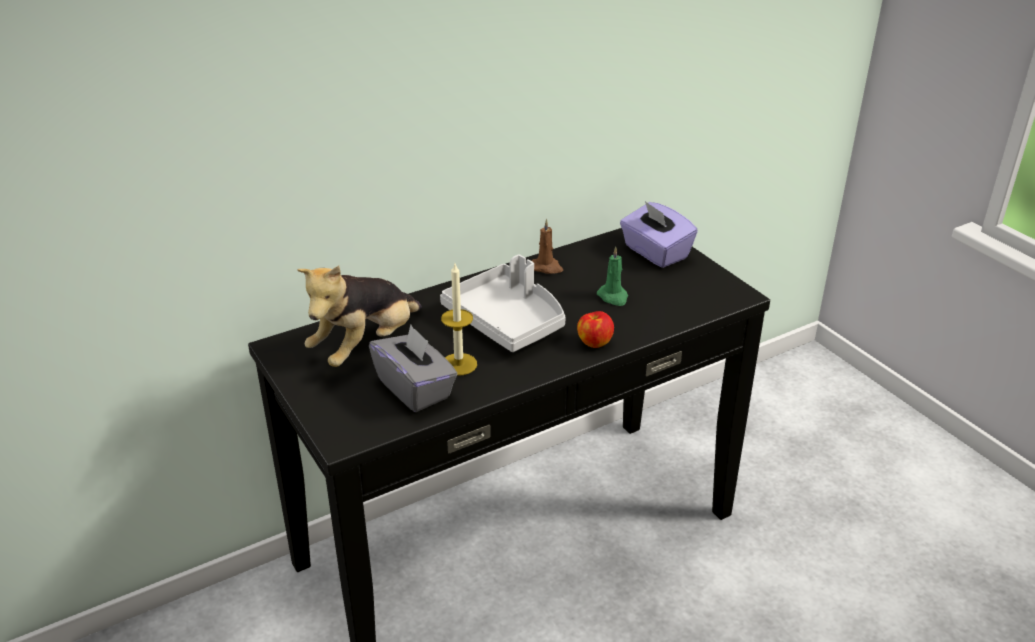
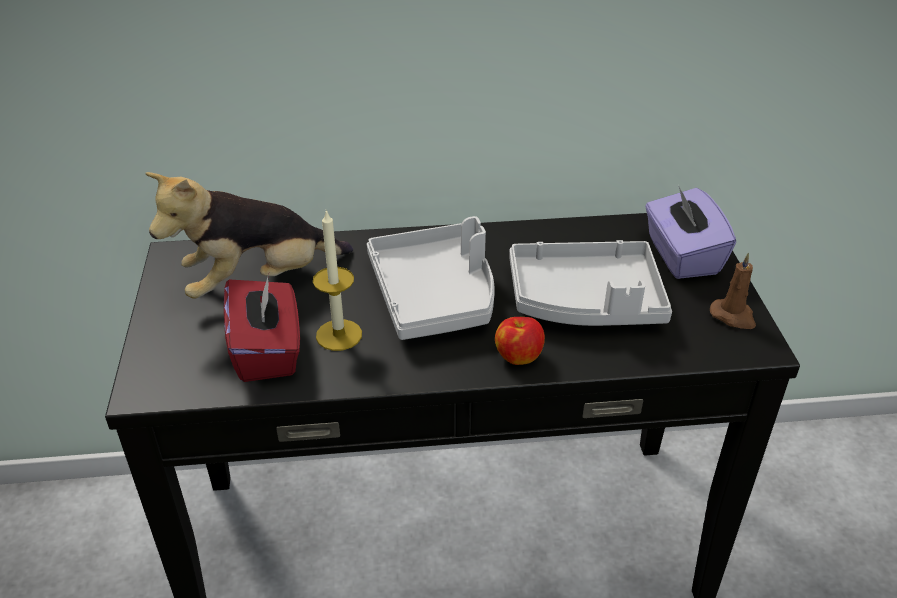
camera: 25 degrees right, 5 degrees up
(415, 389) = (268, 351): grey tissue box -> red tissue box
(547, 267) = (532, 240): brown candle -> brown candle (733, 316)
(613, 297) = (586, 301): green candle -> grey tray

